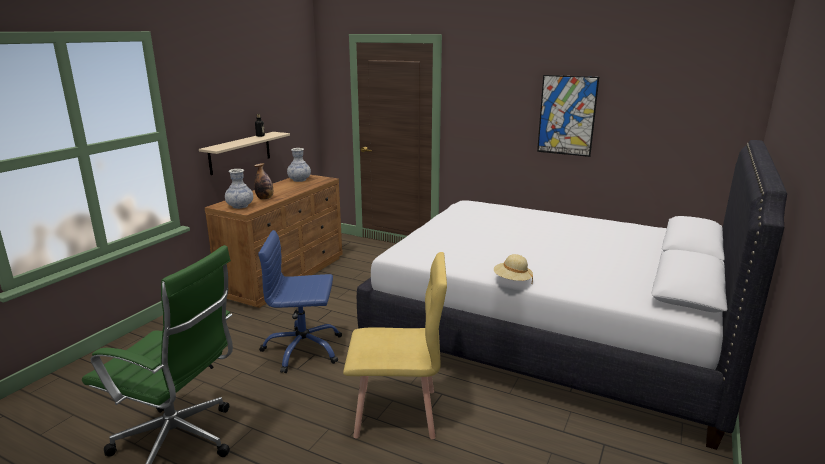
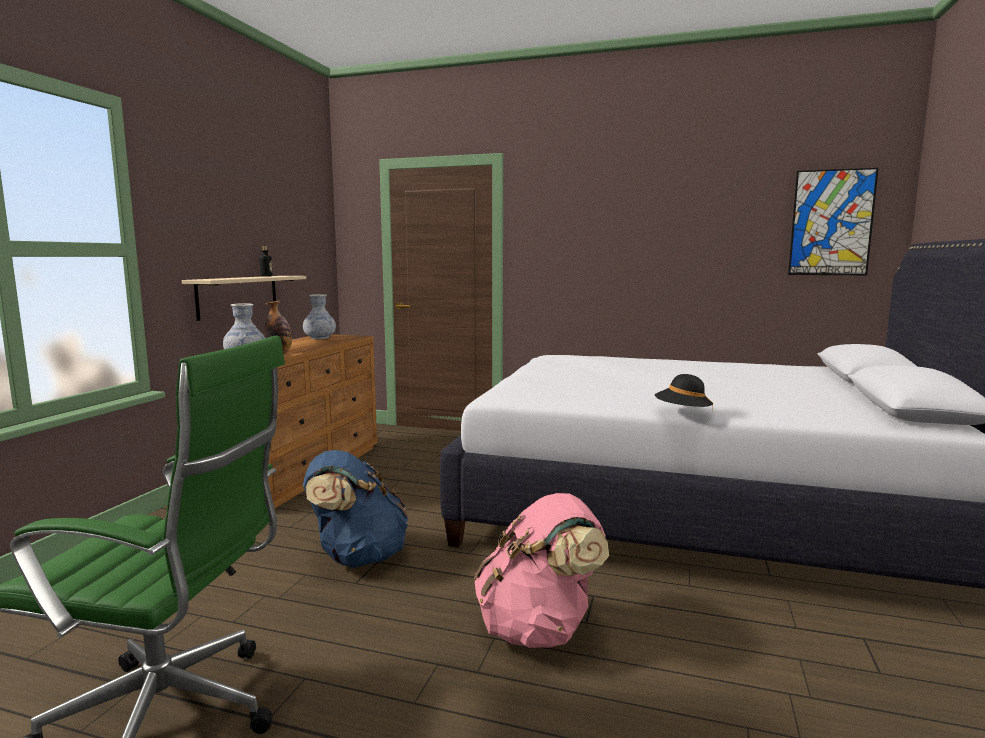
camera: 10 degrees left, 10 degrees down
(303, 349) = (357, 557): blue office chair -> blue backpack
(397, 413) = (539, 629): yellow chair -> pink backpack
(512, 280) = (682, 413): beige hat -> black hat
(567, 115) = (668, 243): picture -> picture (831, 223)

